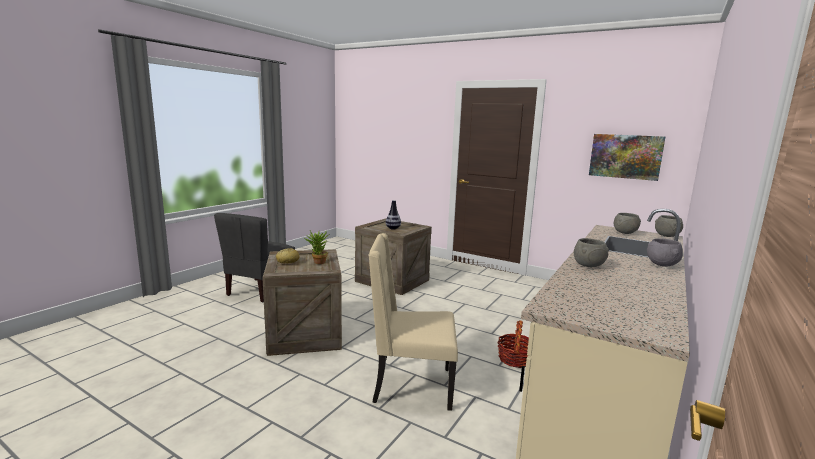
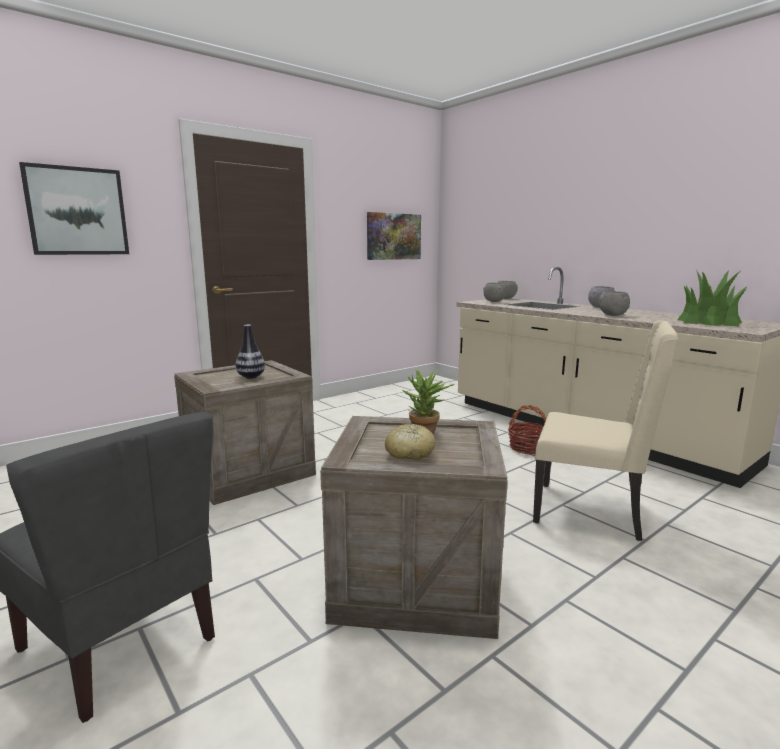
camera: 70 degrees left, 0 degrees up
(405, 134) = (77, 211): none -> picture
(411, 386) = (590, 512): beige chair -> beige chair turned 90 degrees counterclockwise
(609, 301) = (709, 321): none -> potted plant

